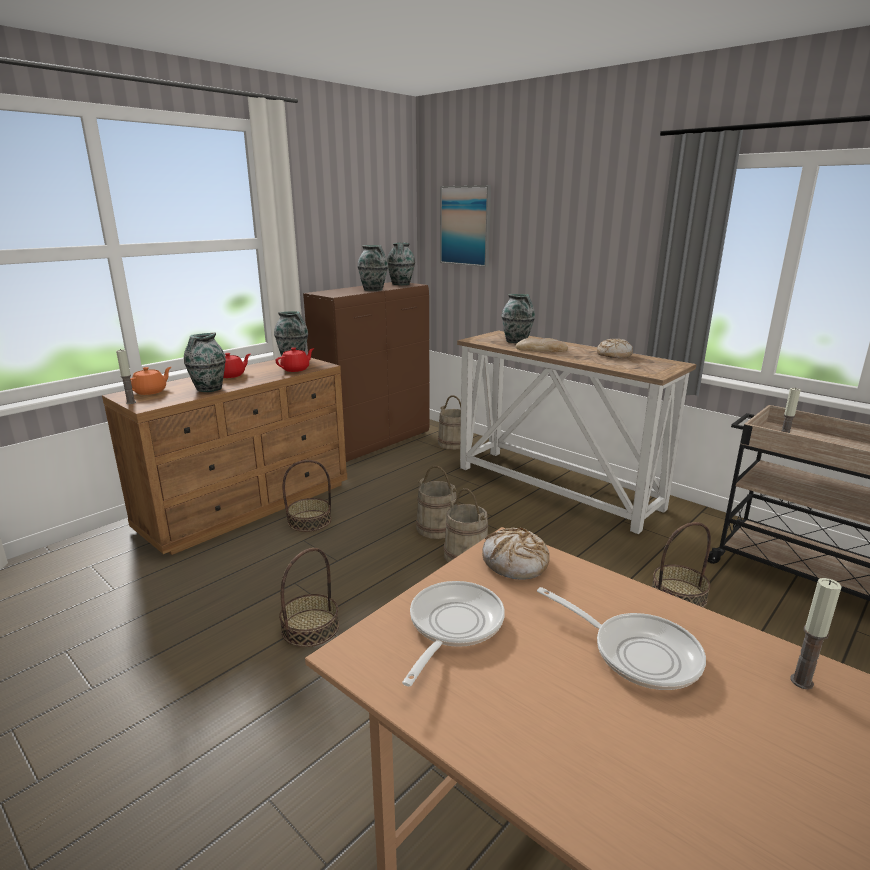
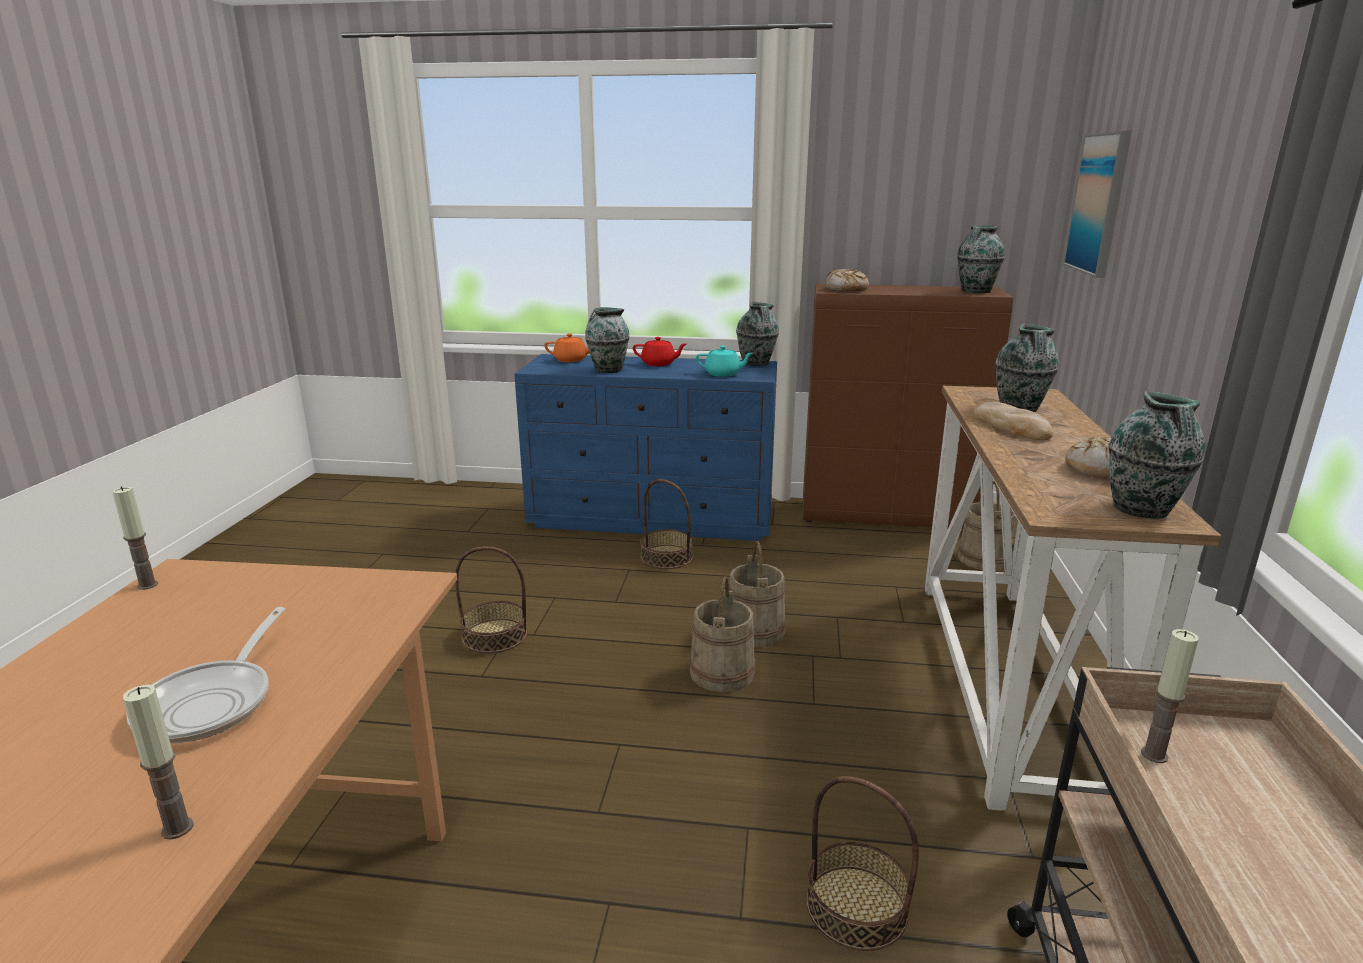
camera: 55 degrees right, 0 degrees up
(131, 402) = (536, 364): candle -> candle (147, 585)
(248, 505) = (653, 518): brown dresser -> blue dresser
(296, 369) = (723, 374): red teapot -> turquoise teapot
(373, 290) = (905, 292): vase -> vase (1142, 510)
(452, 626) = (231, 599): frying pan -> none
(515, 563) = (373, 598): bread -> bread (846, 289)

